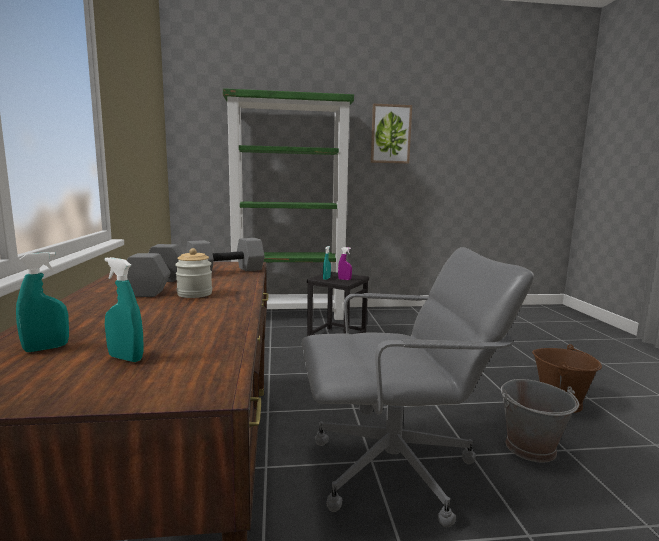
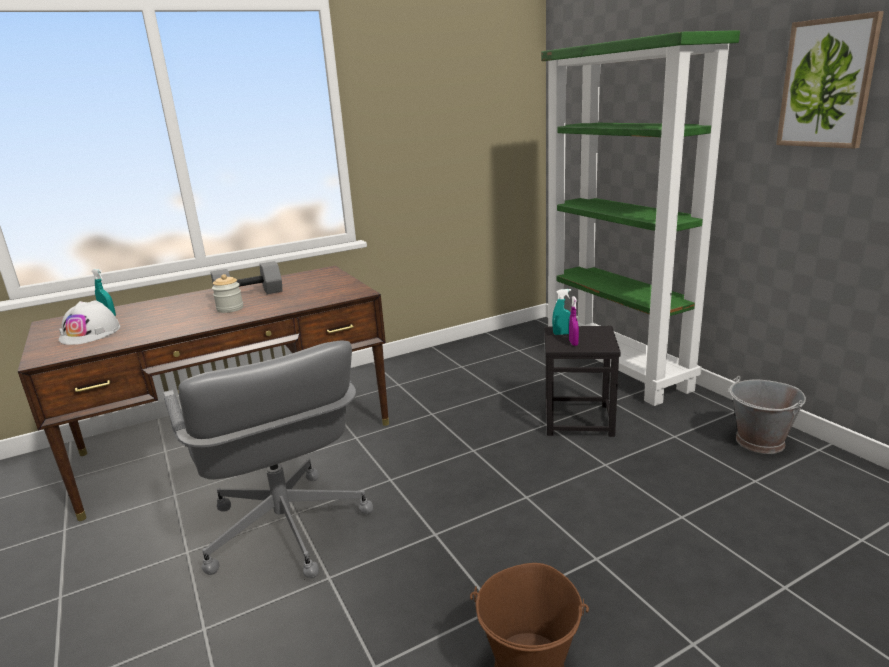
camera: 70 degrees right, 10 degrees up
(125, 358) = (90, 333): turquoise spray bottle -> white hard hat
(226, 271) = (319, 295): grey dumbbell -> none
(531, 448) = (364, 630): grey bucket -> grey bucket (760, 442)

